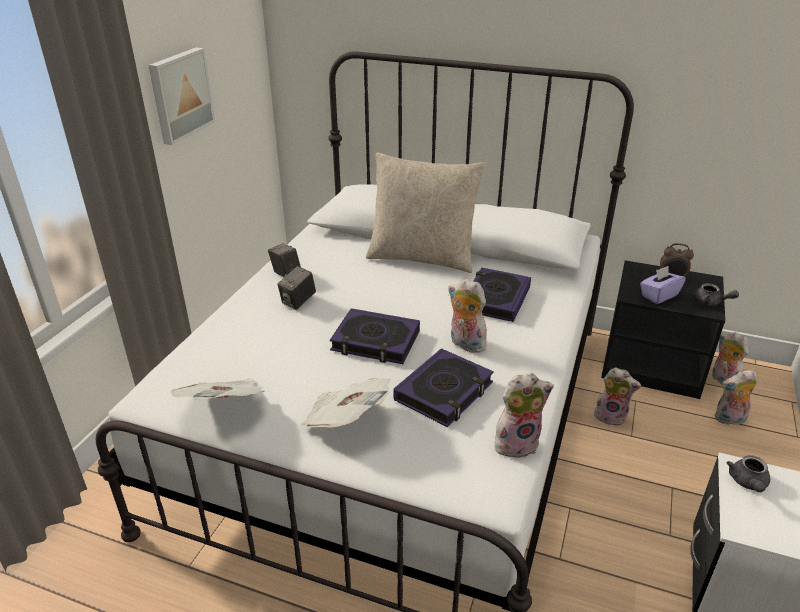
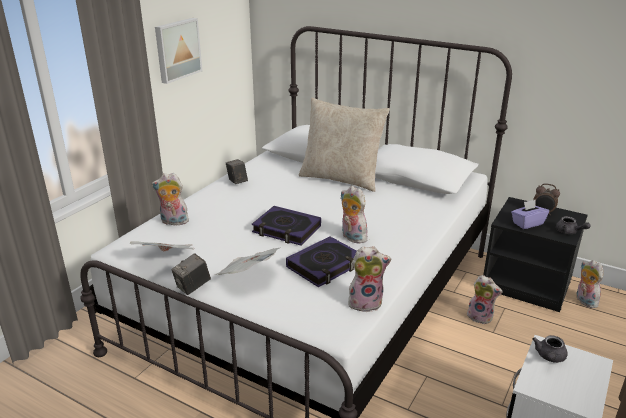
camera: 10 degrees right, 5 degrees down
(298, 302) = (240, 200): camera -> camera (193, 287)
(495, 299) = (386, 210): book -> none
(729, 420) = (580, 330): plush toy -> plush toy (173, 222)

